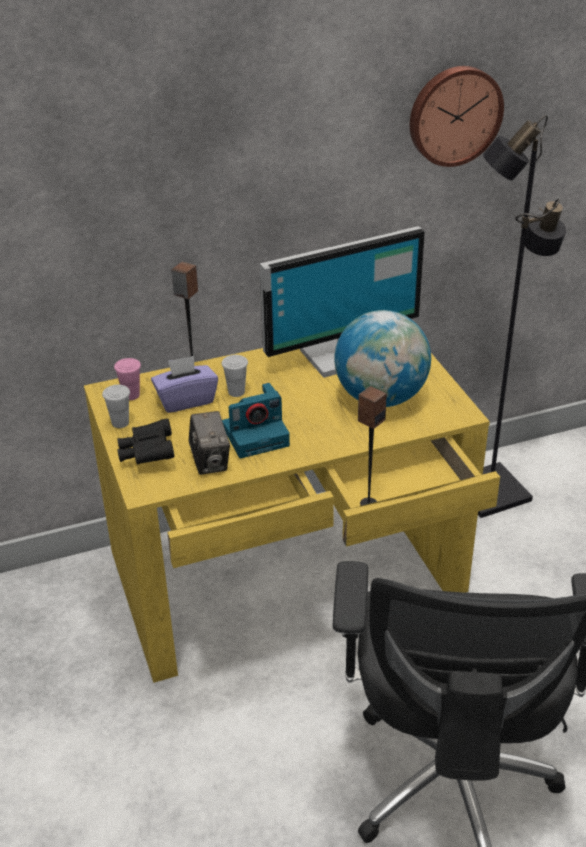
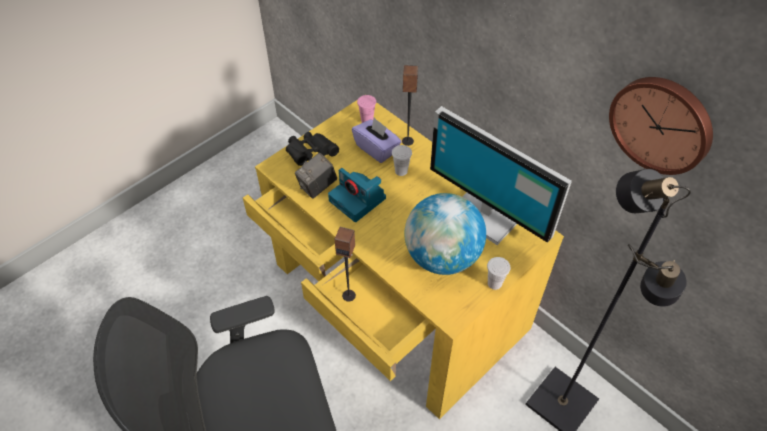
camera: 65 degrees right, 15 degrees up
(120, 423) = (335, 127): white cup -> white cup (494, 283)

